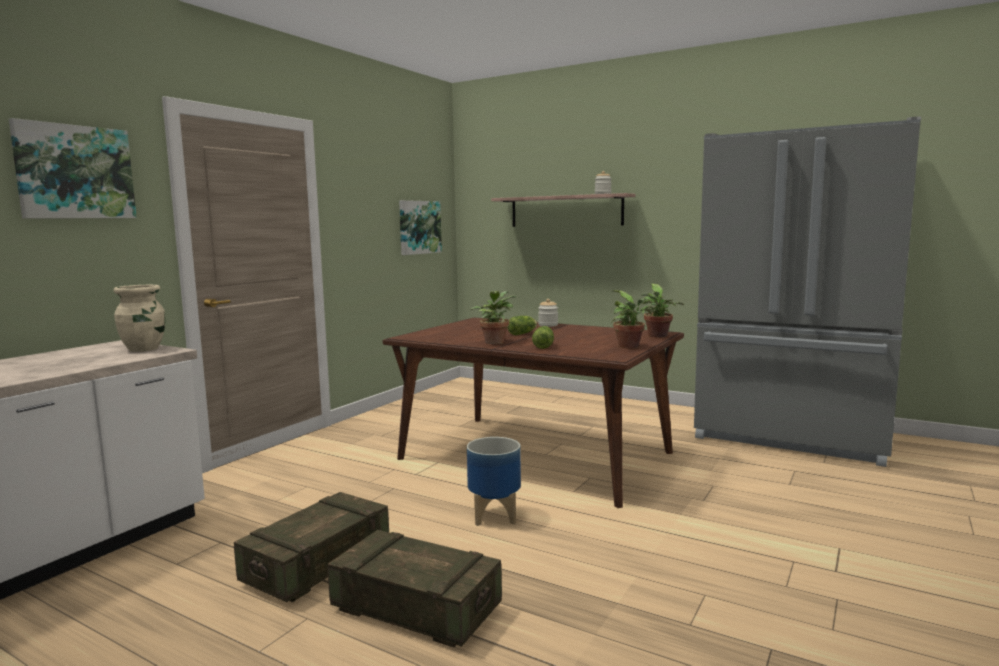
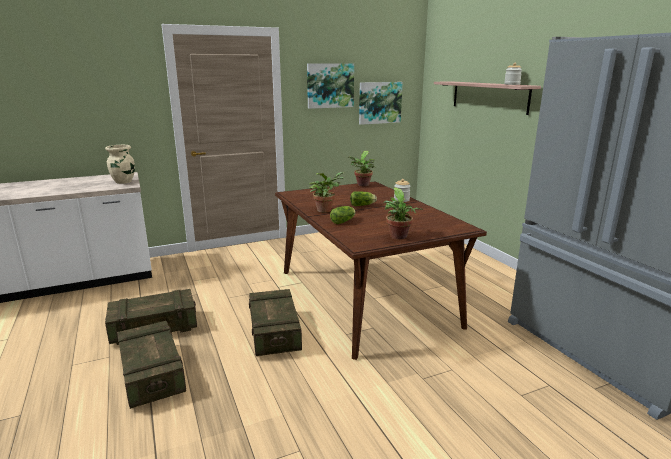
camera: 35 degrees right, 10 degrees up
(75, 172) = (106, 76): picture -> picture (330, 85)
(495, 516) = (274, 333): planter -> crate
(658, 336) = (451, 230): potted plant -> potted plant (362, 185)

